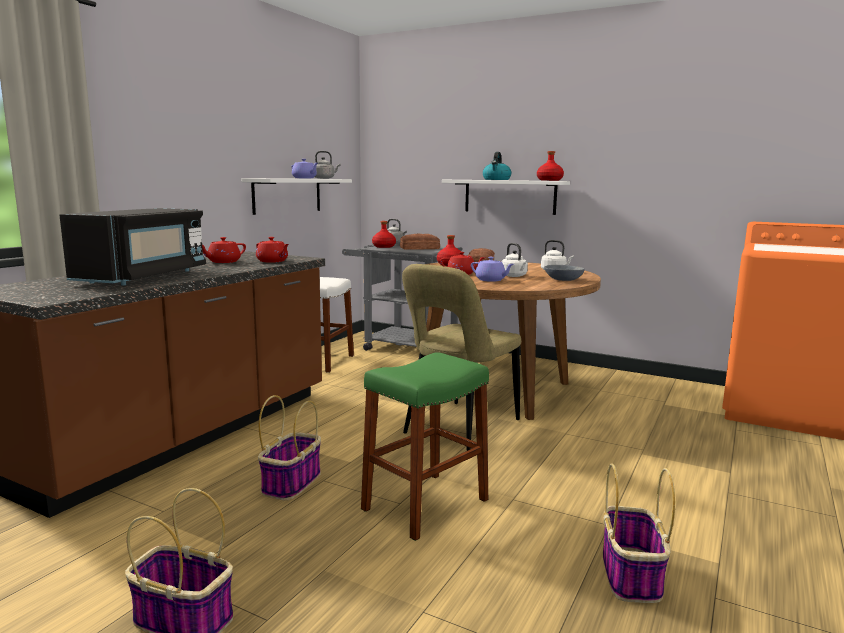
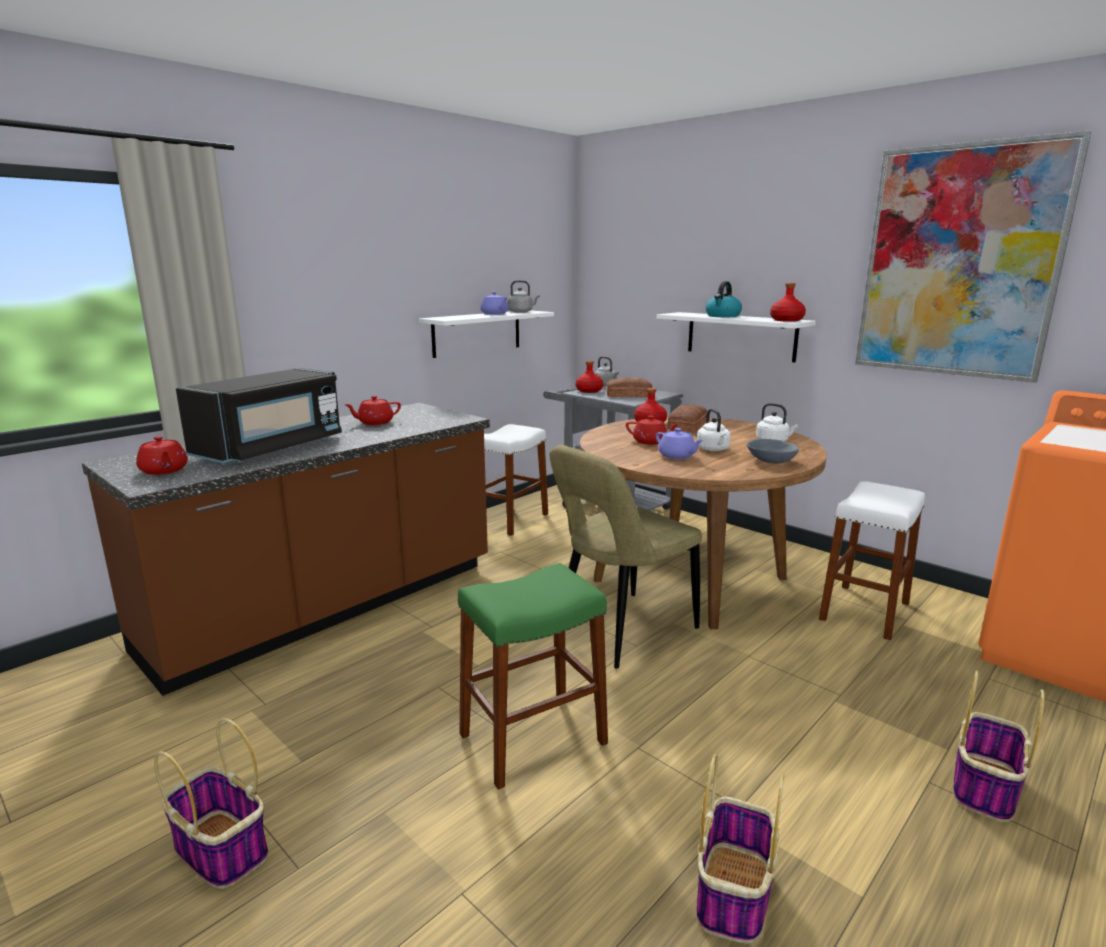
camera: 15 degrees right, 5 degrees up
(272, 261) = (426, 424): red teapot -> red teapot (164, 471)
(292, 483) = (404, 685): basket -> basket (984, 786)
(634, 398) = (864, 611): none -> white stool
(674, 133) = (958, 262): none -> picture

